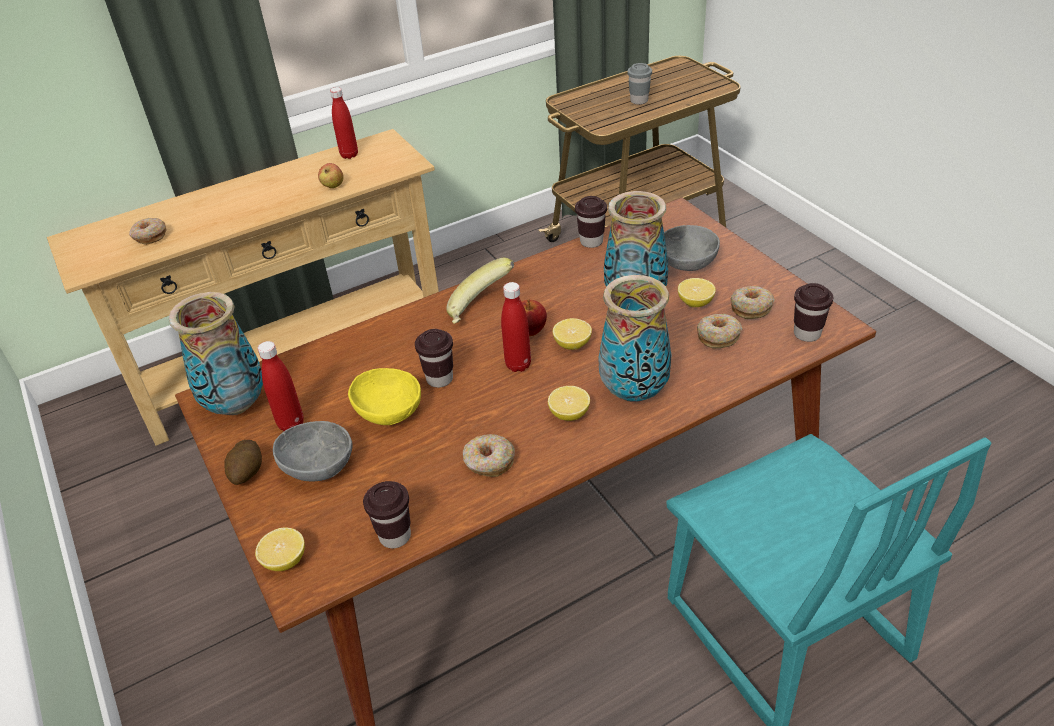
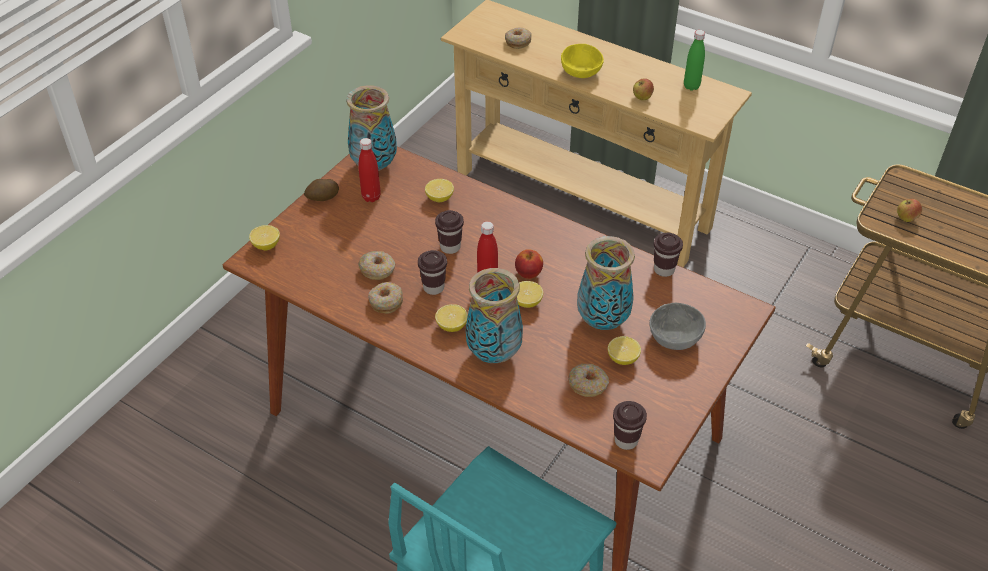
camera: 60 degrees right, 5 degrees up
(318, 465) = (343, 225): grey bowl -> none
(349, 155) = (691, 86): red bottle -> green bottle
(350, 364) = (439, 198): none -> lemon
(389, 411) = (407, 236): yellow bowl -> yellow bowl (582, 72)
(395, 536) = (304, 283): brown cup -> brown cup (433, 287)
(481, 309) = (536, 239): banana -> none
(611, 114) = (906, 218): none -> apple
(639, 101) = (951, 229): grey cup -> none
(751, 308) = (638, 395): donut -> donut (378, 269)

